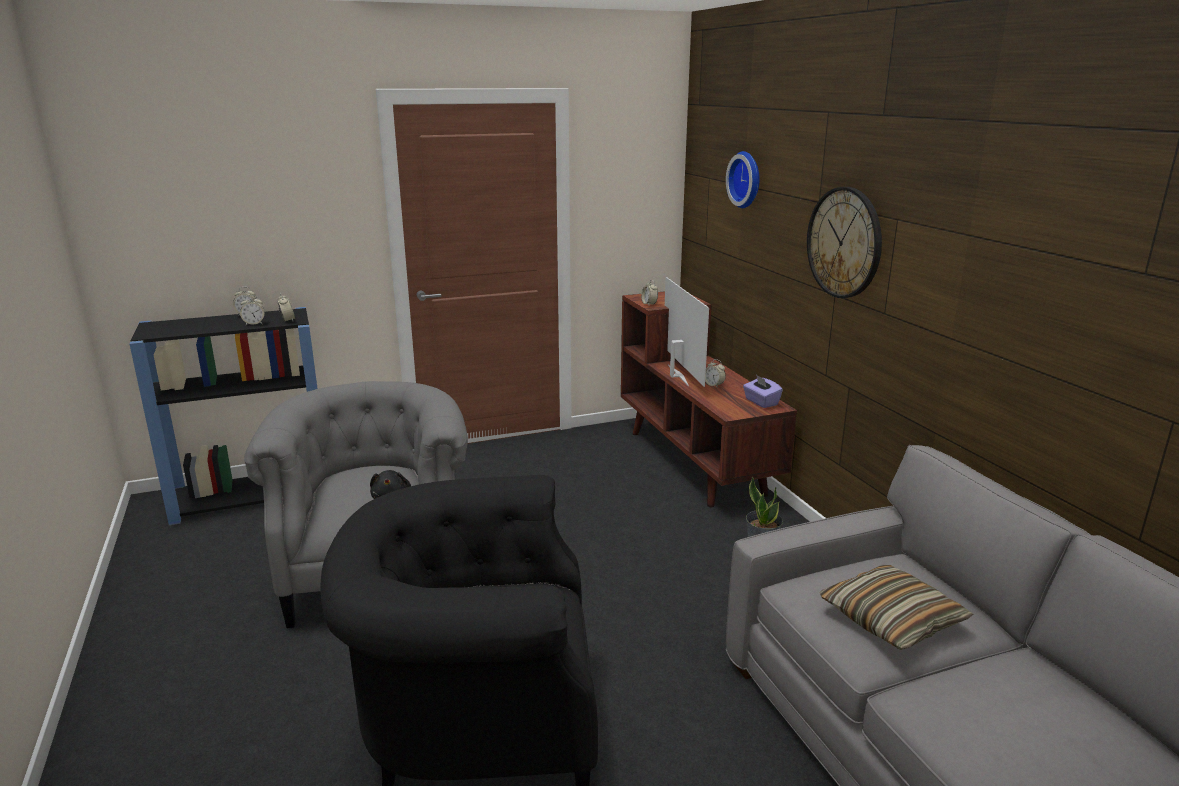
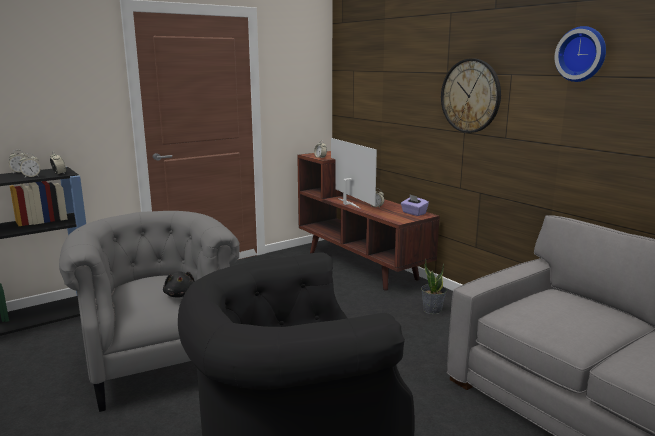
camera: 15 degrees left, 5 degrees down
(747, 179) = (386, 66): wall clock -> wall clock (582, 54)
(891, 619) = (576, 322): pillow -> none

